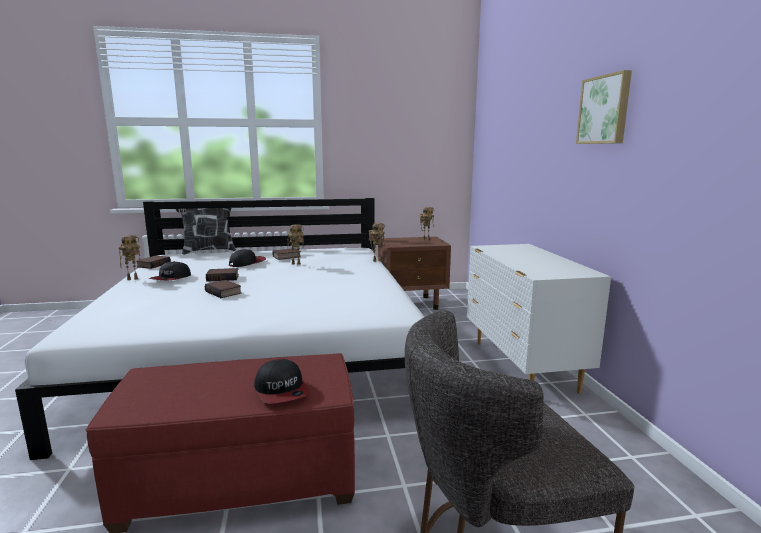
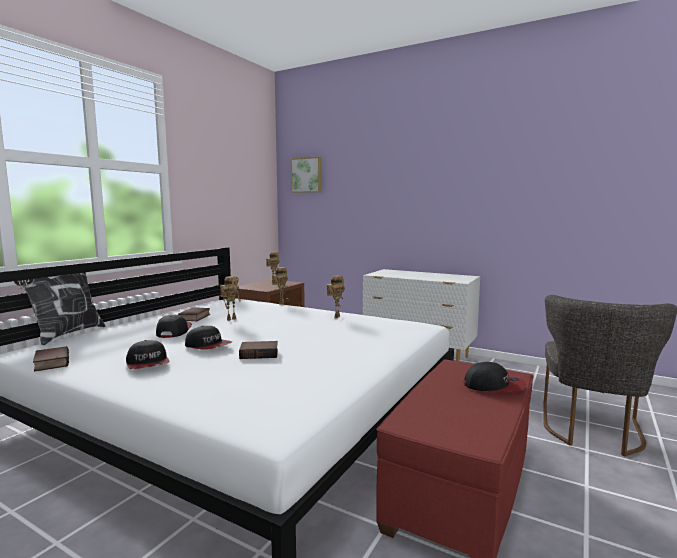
camera: 50 degrees left, 5 degrees down
(133, 279) = (93, 379): toy robot -> toy robot (336, 317)
(223, 277) = (208, 346): book -> cap
(605, 110) = (456, 174): picture -> picture (307, 175)

